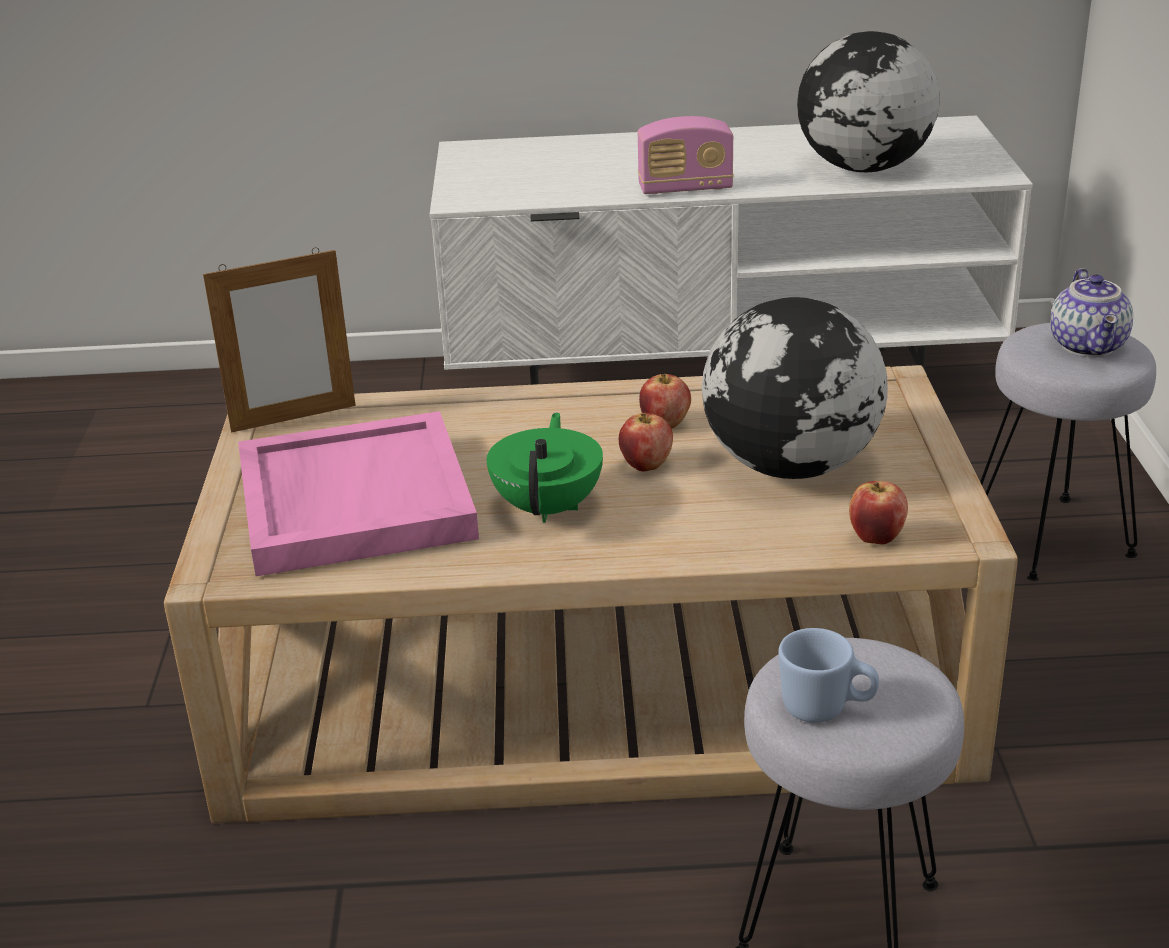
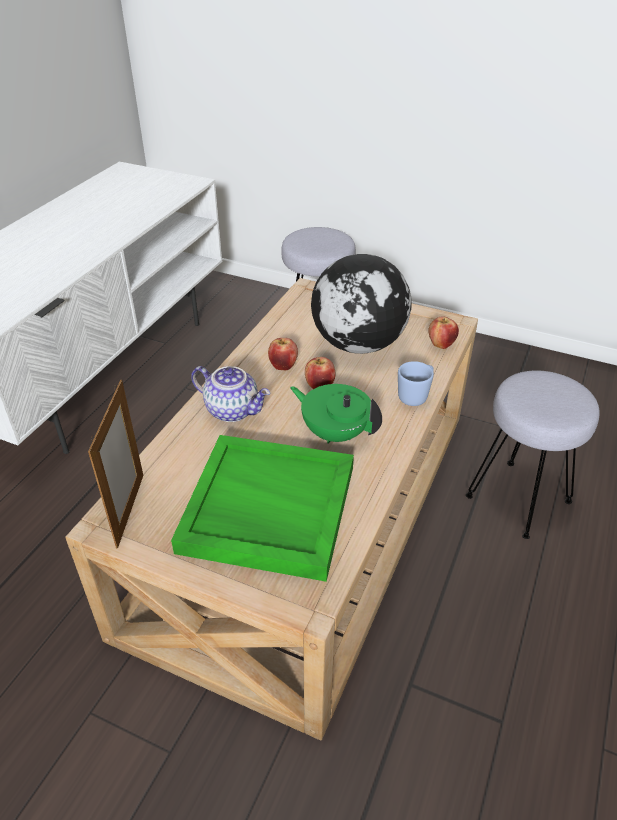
camera: 65 degrees left, 10 degrees up
(353, 500) = (267, 509): pink tray -> green tray
(685, 188) = (87, 255): radio -> none
(826, 709) = (558, 408): blue mug -> blue mug (416, 396)
(862, 169) = (138, 205): globe -> none
(1089, 346) = (320, 237): teapot -> teapot (233, 410)

